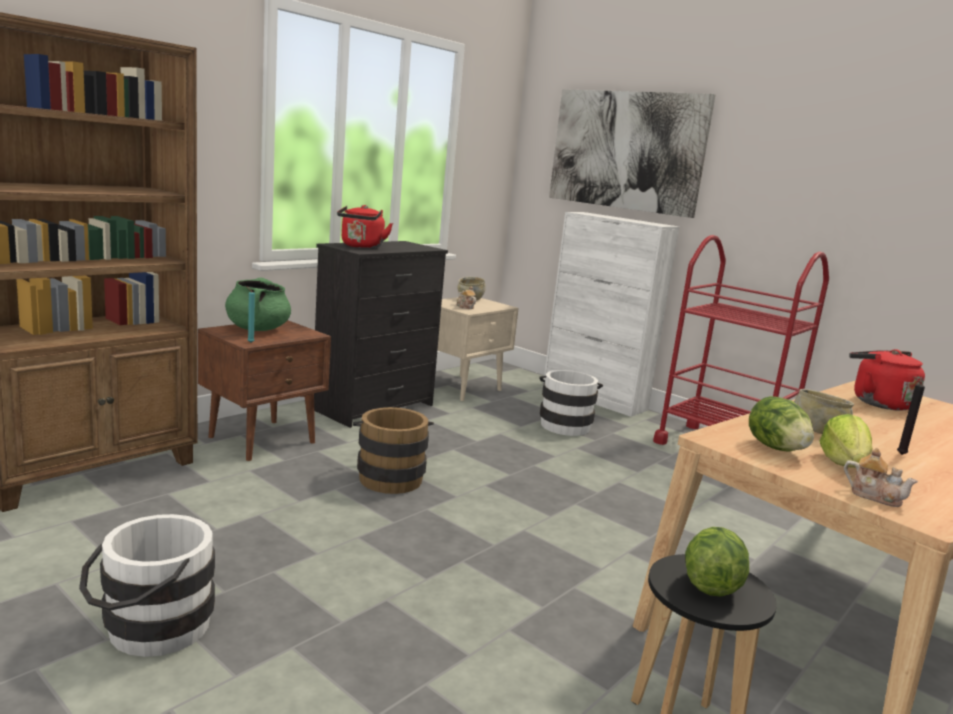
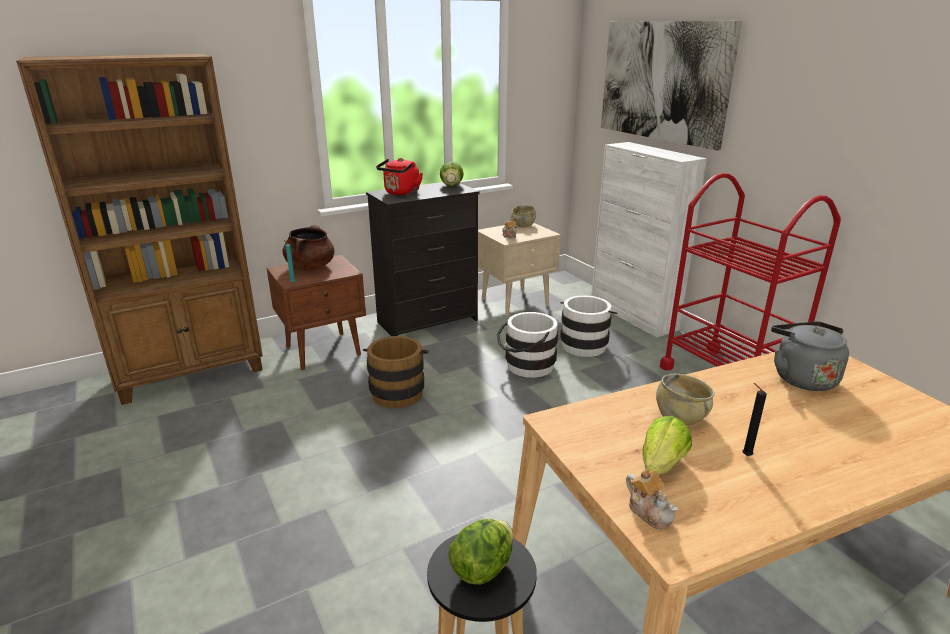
camera: 20 degrees right, 10 degrees up
(149, 630) = (154, 512): white bucket -> white bucket (525, 367)
(257, 329) = (310, 267): green cooking pot -> brown cooking pot
(776, 448) = (608, 438): lettuce -> lettuce (451, 185)
(878, 402) = (801, 377): red kettle -> grey kettle

